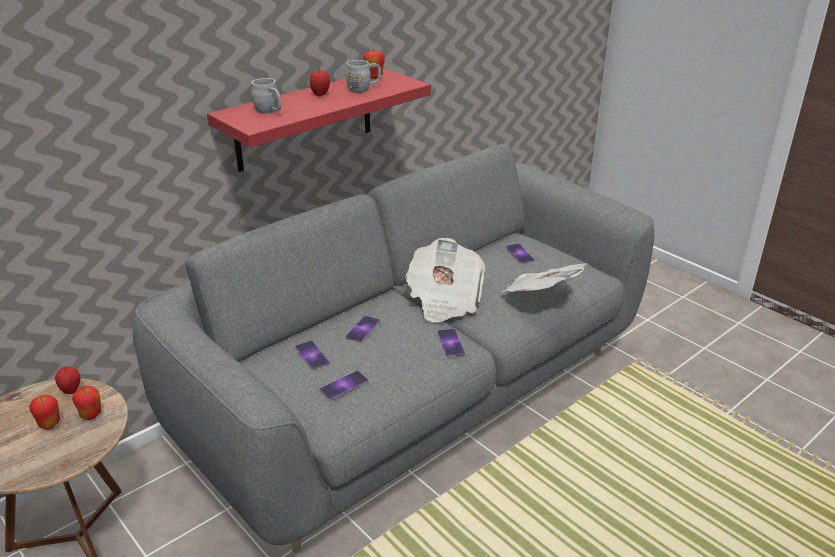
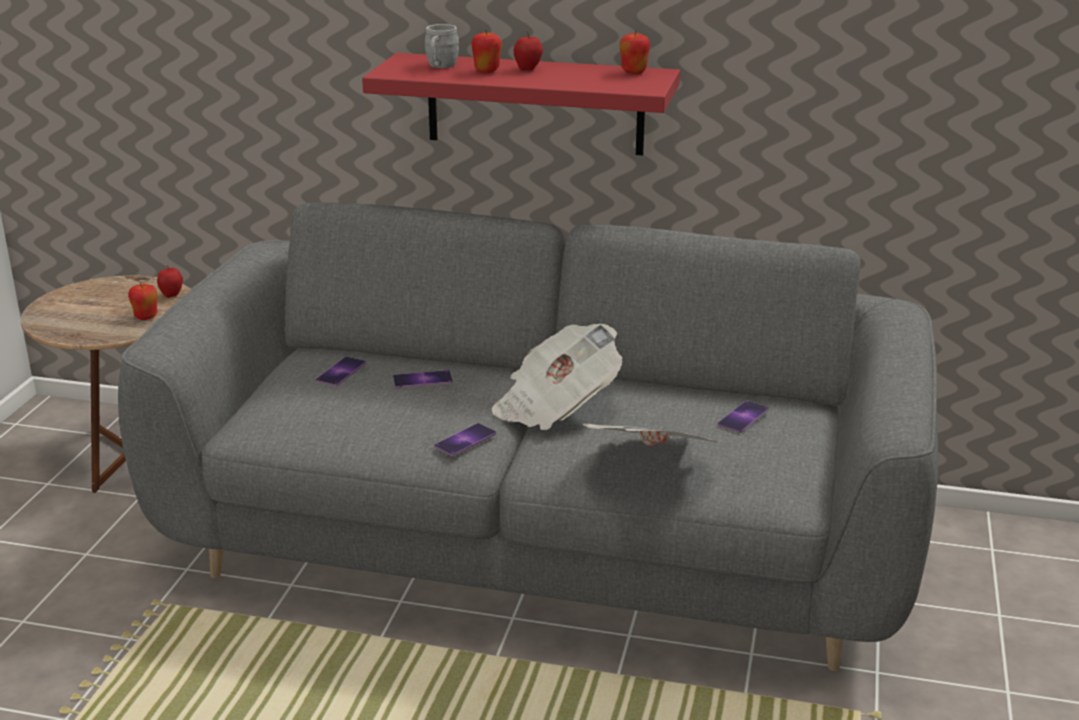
camera: 55 degrees right, 5 degrees down
(49, 424) = (118, 307): apple -> apple (487, 71)
(344, 385) = (306, 407): phone -> none
(364, 89) = (583, 78): grey mug -> none

